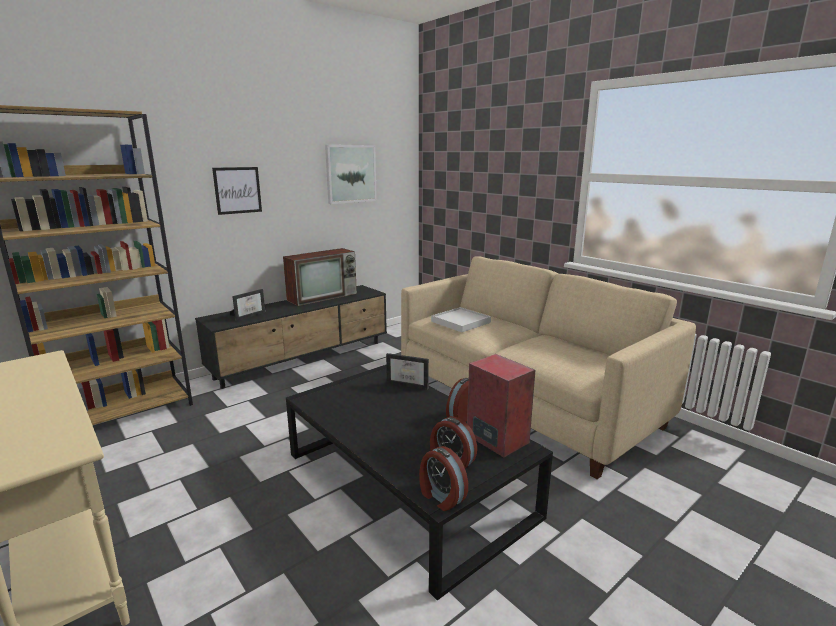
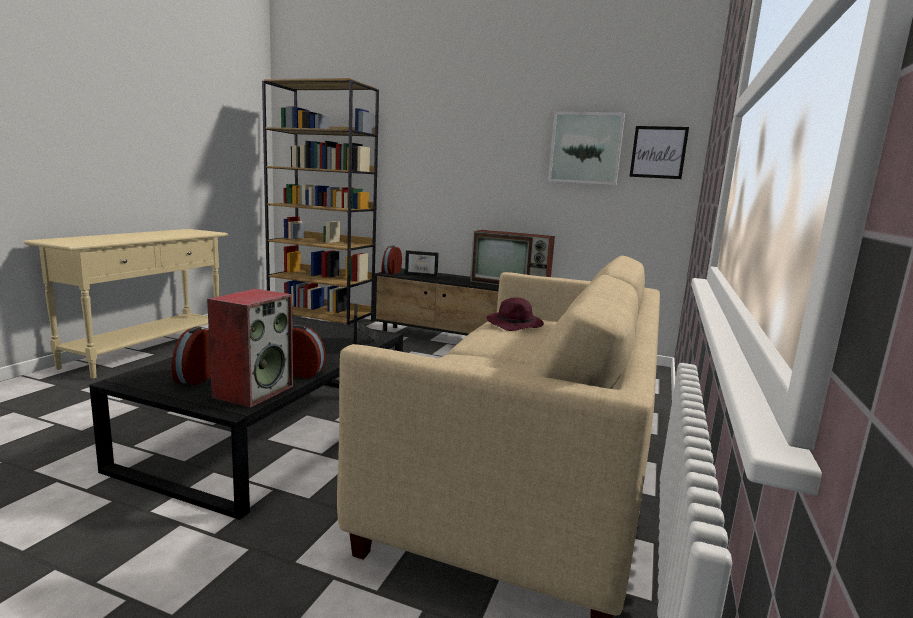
camera: 60 degrees right, 5 degrees down
(237, 190) = (452, 156): picture -> picture (658, 152)
(441, 497) = (130, 380): alarm clock -> alarm clock (390, 272)
(460, 322) = (515, 325): white tray -> purple hat

